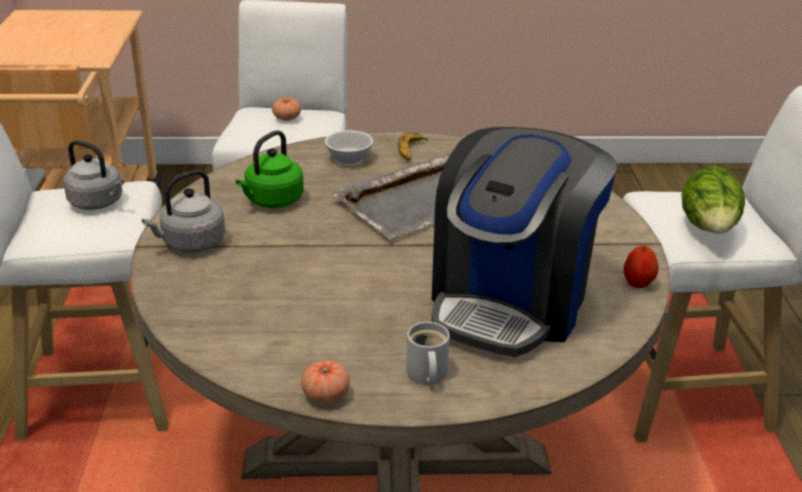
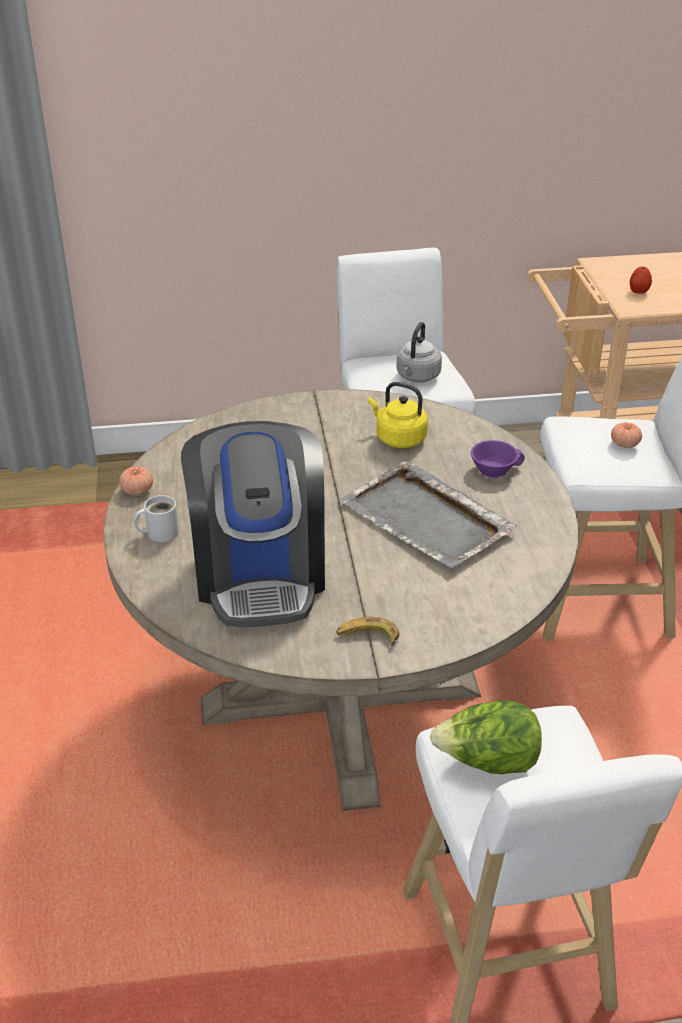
camera: 85 degrees right, 5 degrees up
(191, 244) = (321, 411): grey kettle -> none
(272, 201) = (398, 438): green kettle -> yellow kettle
(347, 158) = (494, 469): white cup -> purple cup
(410, 151) = (525, 505): banana -> banana (367, 636)
(511, 300) = (260, 574): coffee machine -> coffee machine turned 120 degrees counterclockwise
(638, 283) = (297, 654): apple -> apple (638, 292)

